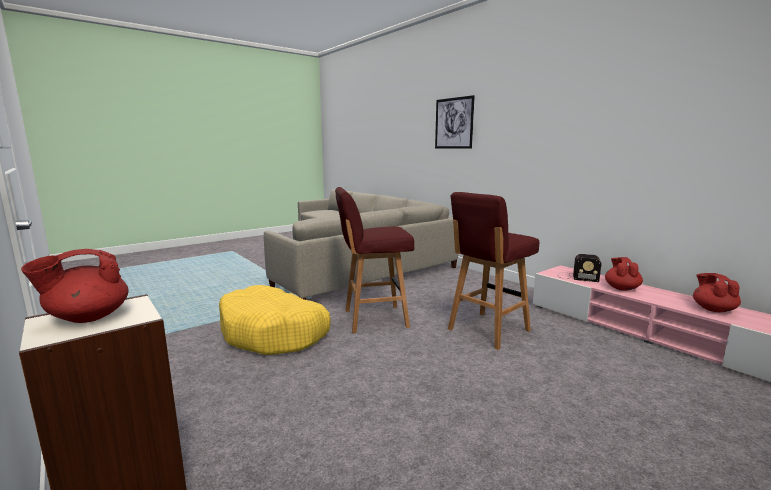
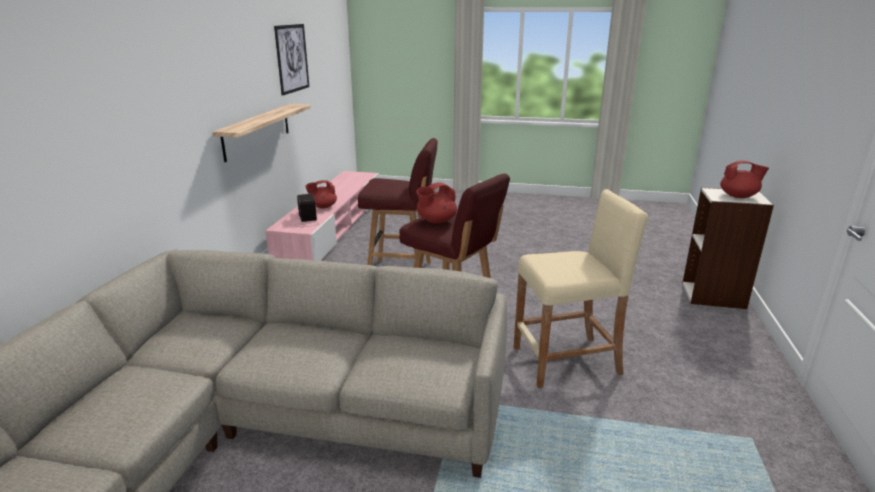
camera: 130 degrees left, 10 degrees up
(274, 333) = (566, 361): yellow dog bed -> beige stool
(454, 123) = (87, 84): picture -> picture (292, 58)
(586, 181) = (257, 131): none -> shelf
(713, 309) = (341, 188): red teapot -> red teapot (436, 221)

